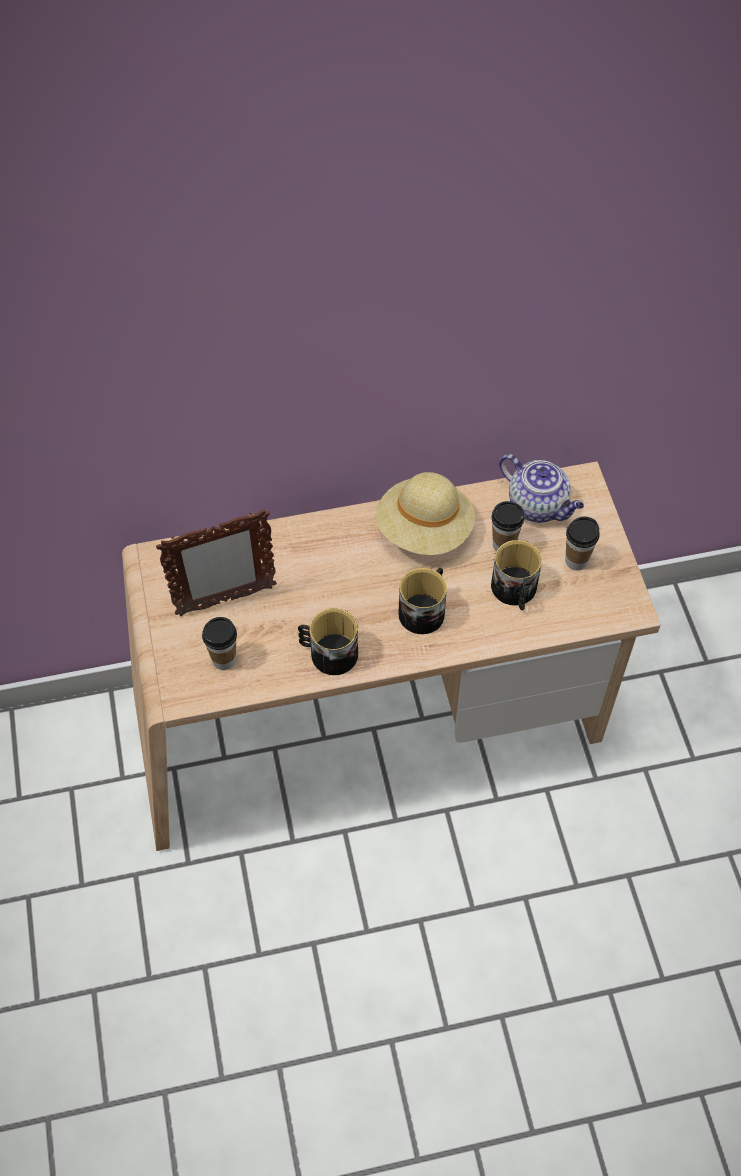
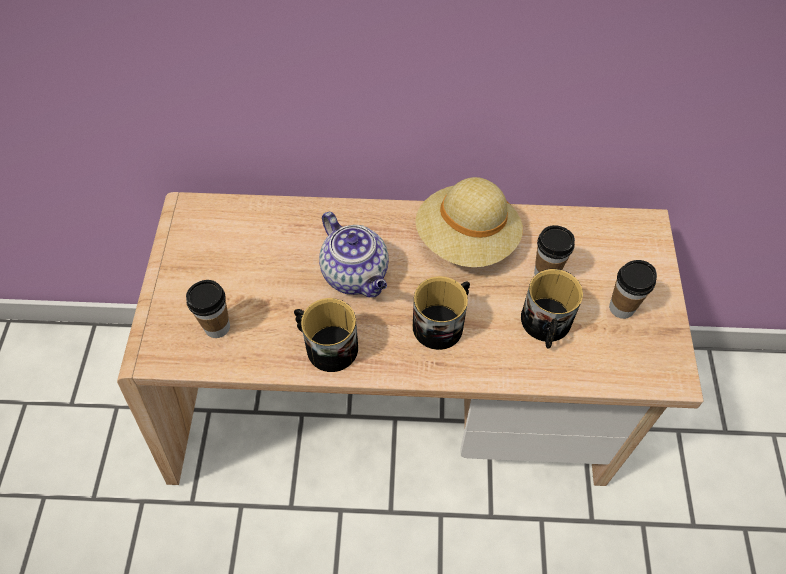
camera: 15 degrees right, 0 degrees up
(225, 600) = (241, 266): picture frame -> none
(538, 506) = (594, 241): teapot -> teapot (356, 275)

